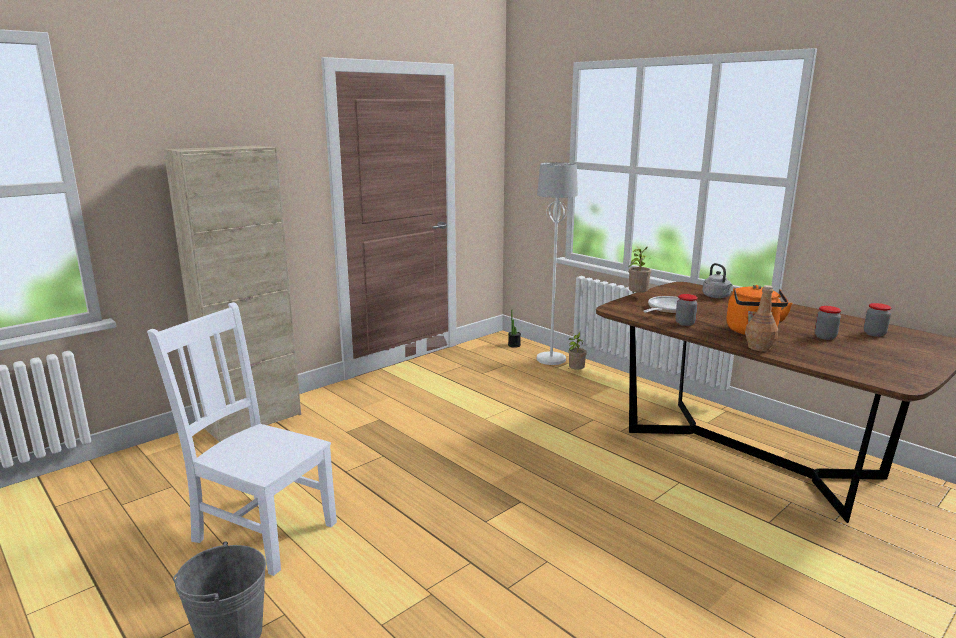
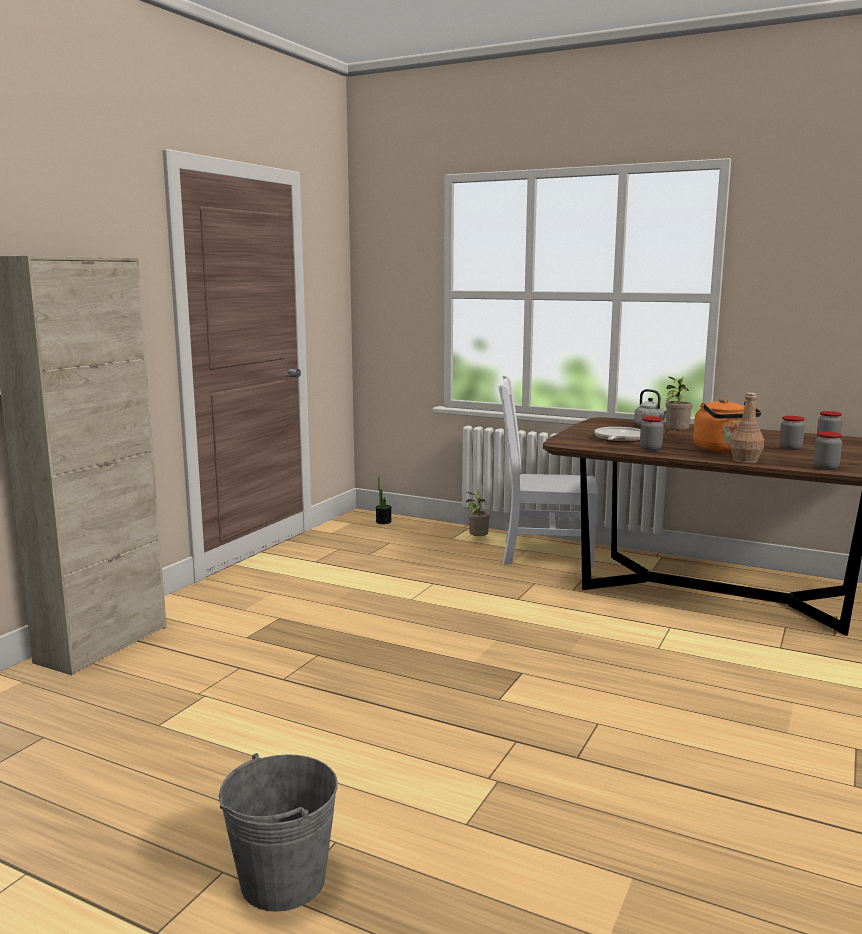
camera: 20 degrees left, 5 degrees down
(262, 530) = (224, 761): white chair -> white chair (543, 554)
(551, 359) = (439, 531): white floor lamp -> none
(637, 297) = (572, 432): potted plant -> potted plant (675, 436)
(832, 365) = (825, 467): none -> jar

